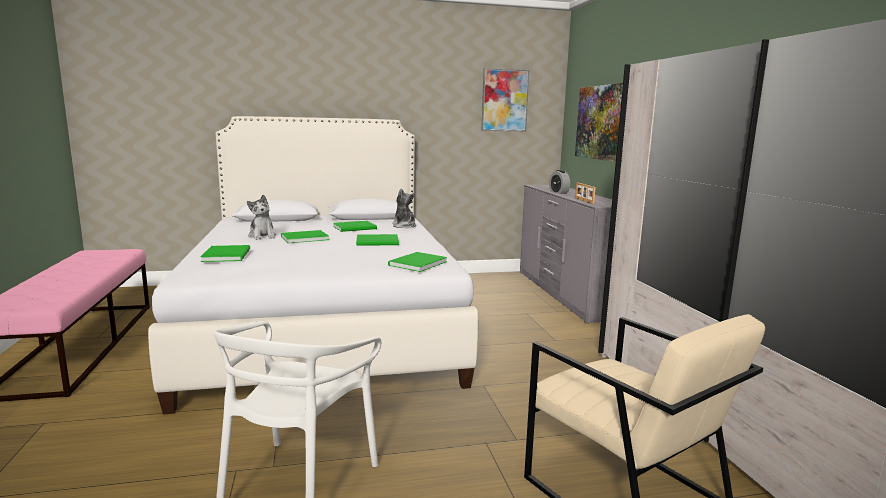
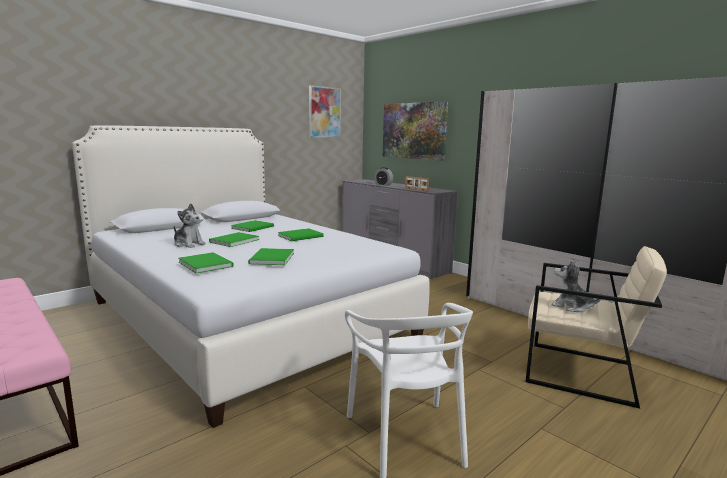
camera: 30 degrees left, 0 degrees up
(404, 226) = (289, 221): plush toy -> plush toy (571, 307)
(416, 263) = (370, 248): green book -> green book (270, 259)

